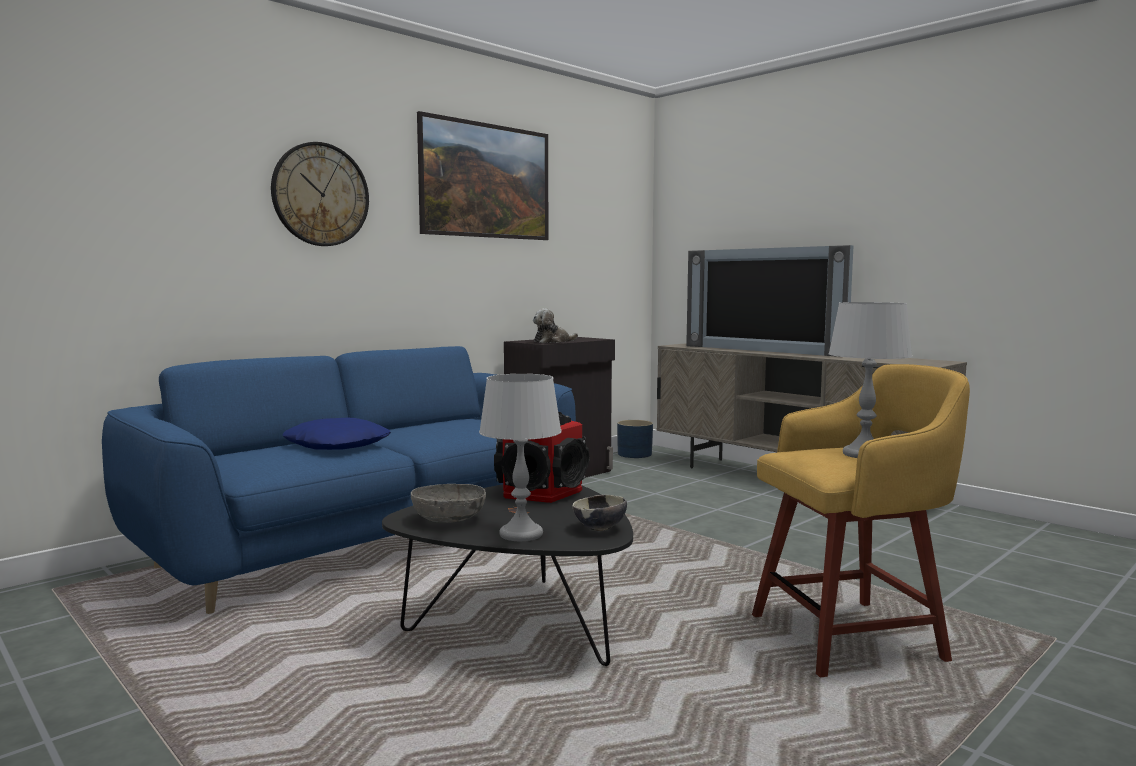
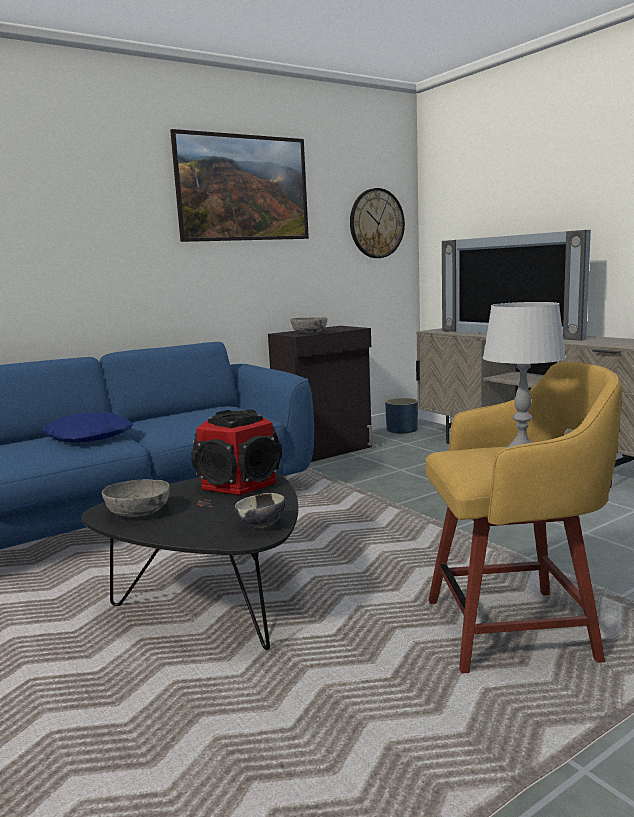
camera: 10 degrees right, 5 degrees up
(320, 195) = (82, 213): wall clock -> wall clock (376, 223)
(522, 534) = (188, 530): grey table lamp -> none
(552, 341) = (309, 333): plush toy -> grey bowl

